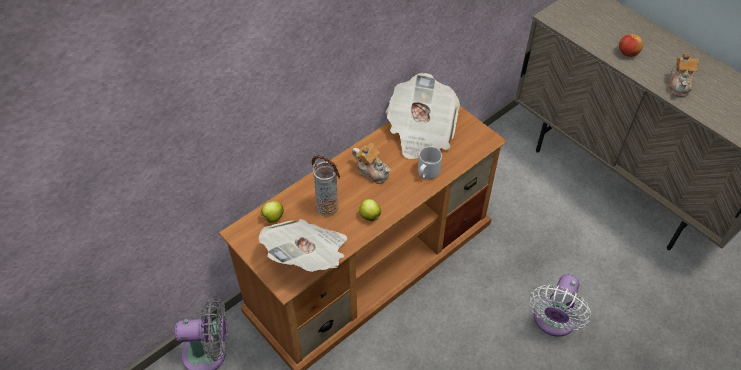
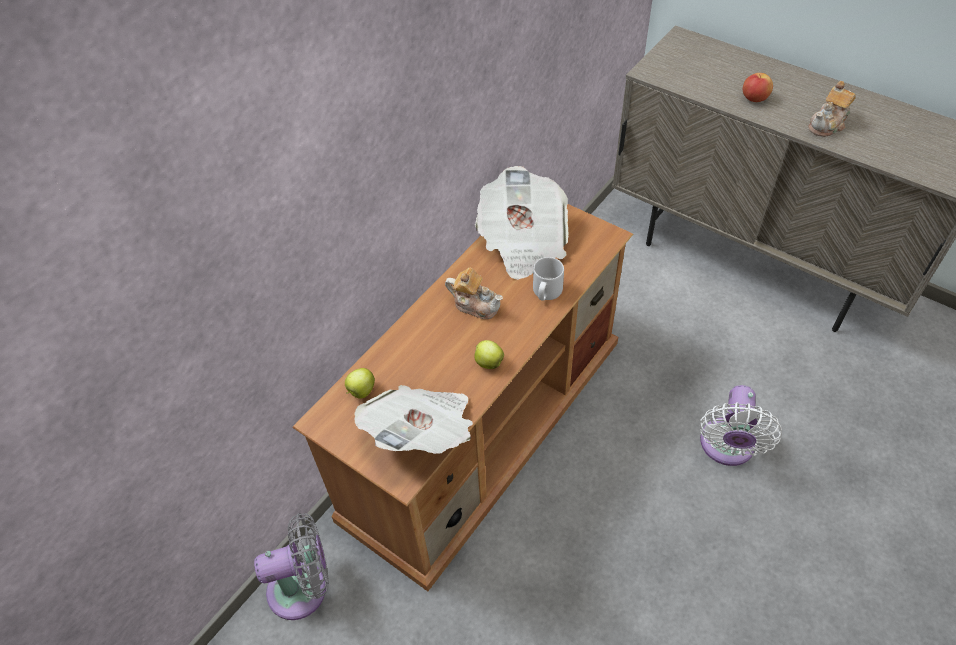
camera: 10 degrees left, 0 degrees up
(327, 207) = (430, 362): vase -> none
(679, 84) = (828, 125): teapot -> teapot turned 45 degrees clockwise

